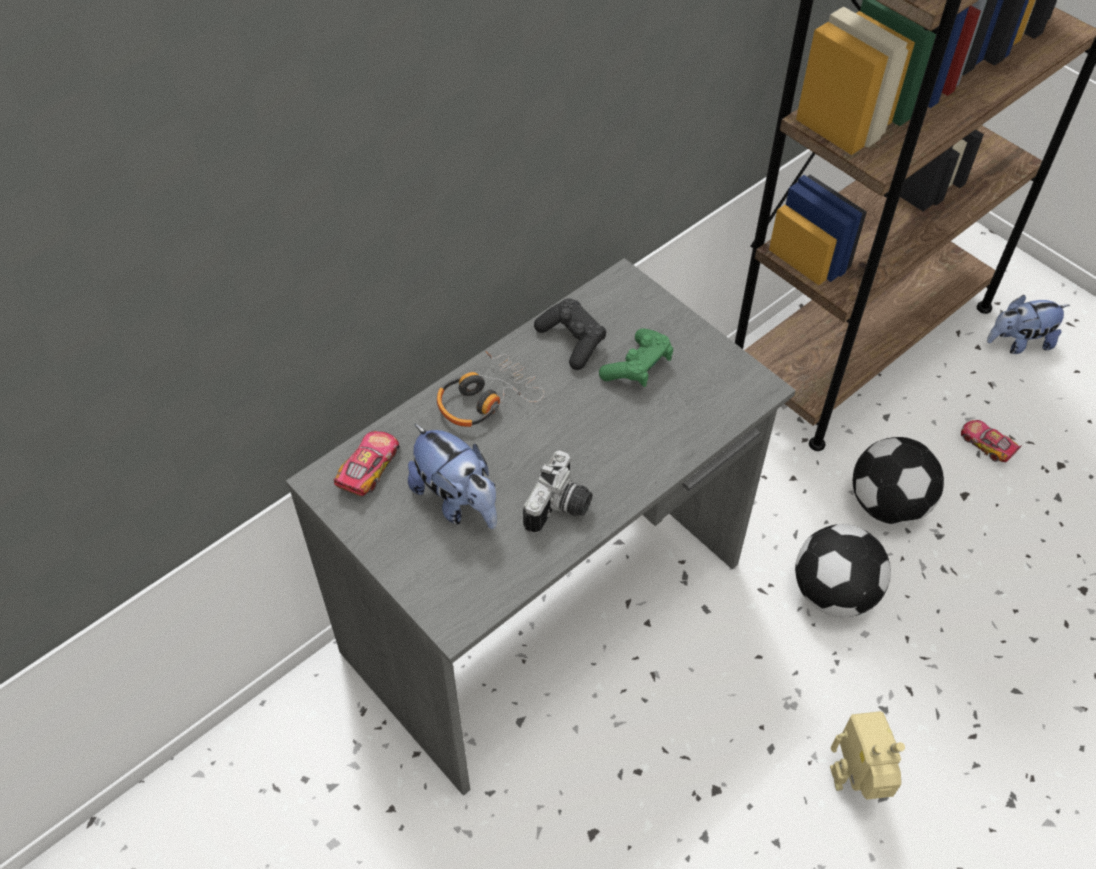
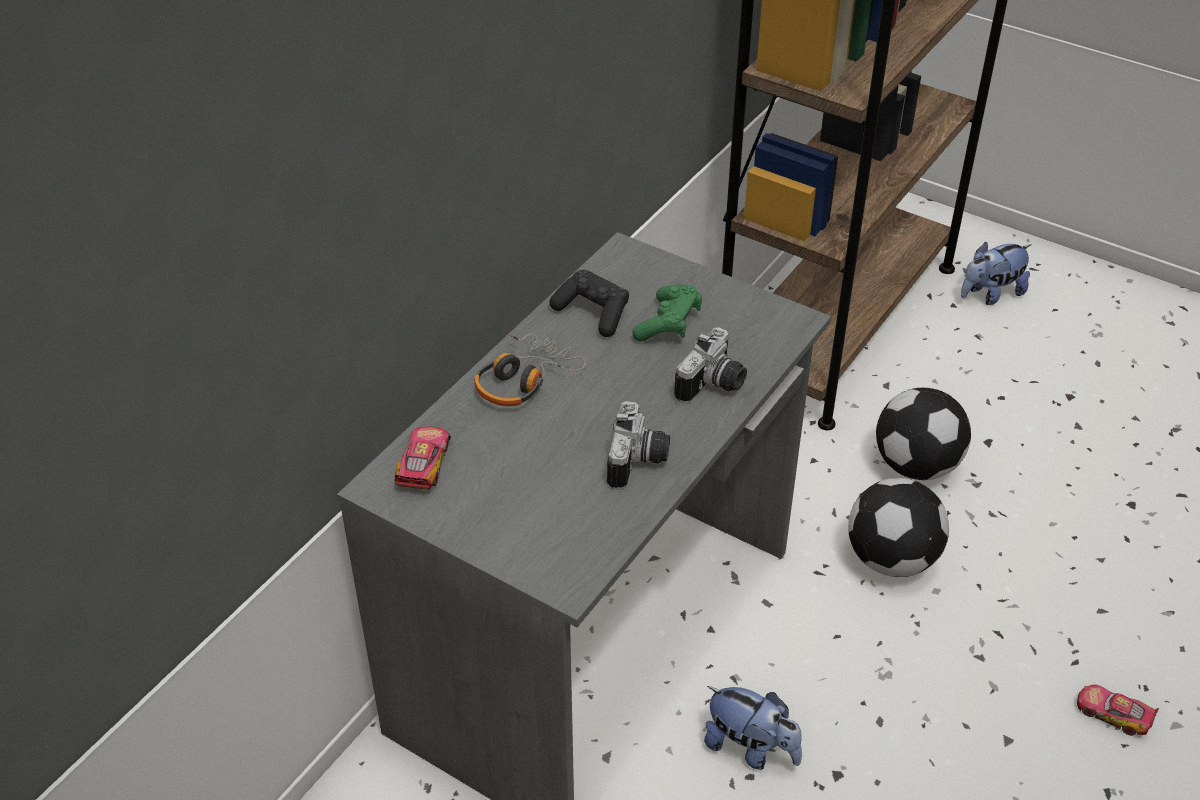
camera: 15 degrees left, 10 degrees down
(457, 501) = (529, 476): plush toy -> plush toy (750, 748)
(657, 443) = (714, 386): none -> camera
(856, 784) = (977, 734): toy robot -> none
(986, 444) = (993, 391): toy car -> toy car (1112, 714)

